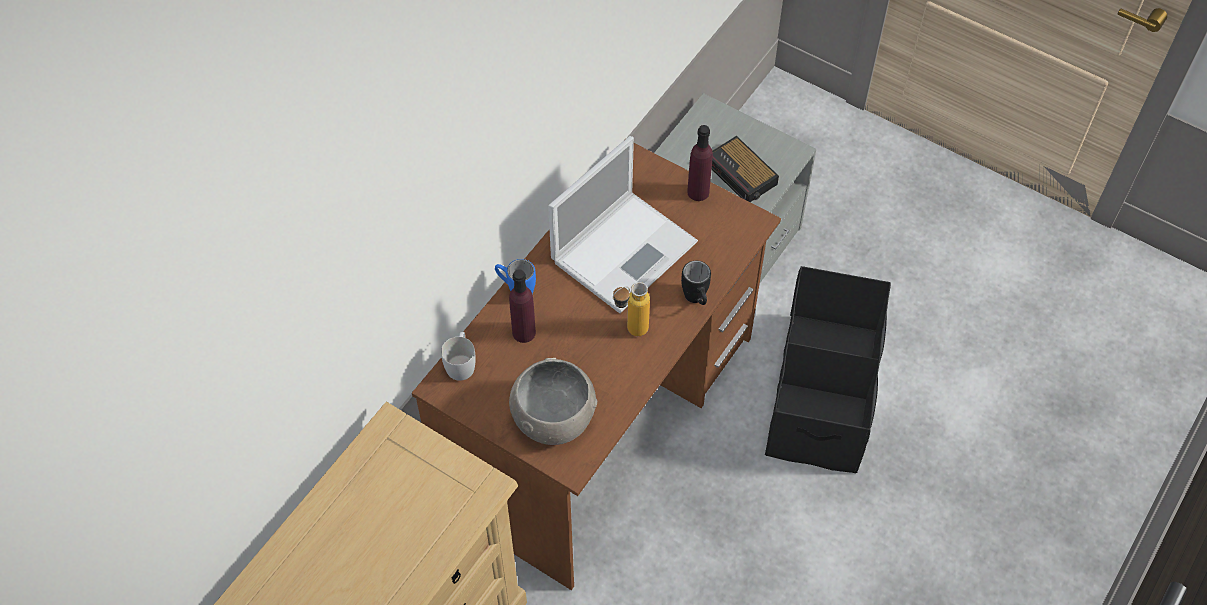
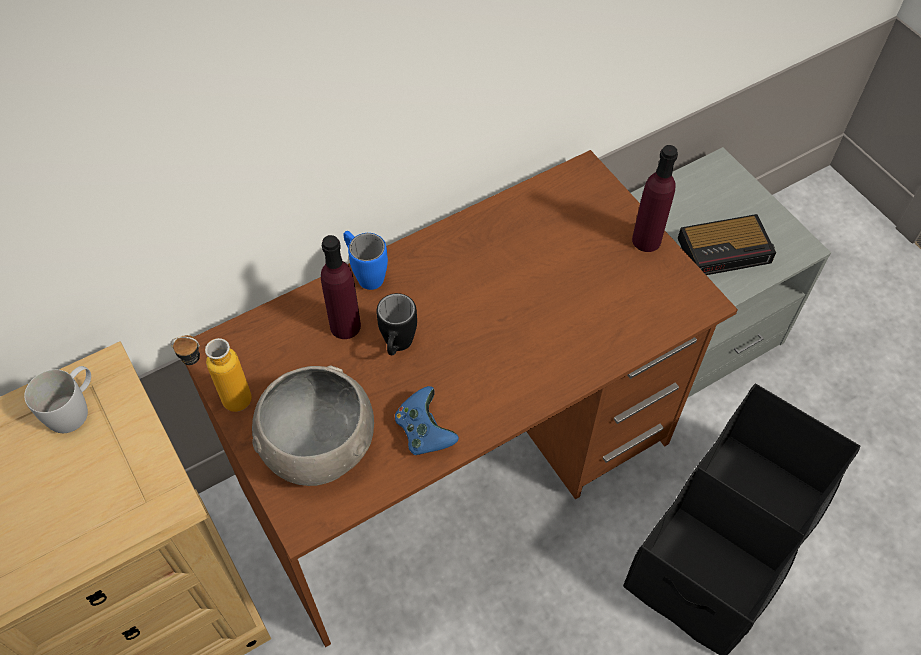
camera: 25 degrees right, 0 degrees up
(461, 363) = (252, 333): white mug -> white mug (74, 408)
(618, 380) = (424, 431): none -> blue game controller
(625, 249) = (521, 275): laptop -> none
(629, 332) = (472, 376): bottle -> bottle (224, 400)
(696, 300) = (576, 370): black mug -> black mug (397, 348)
(742, 175) = (726, 250): alarm clock -> alarm clock turned 90 degrees counterclockwise

